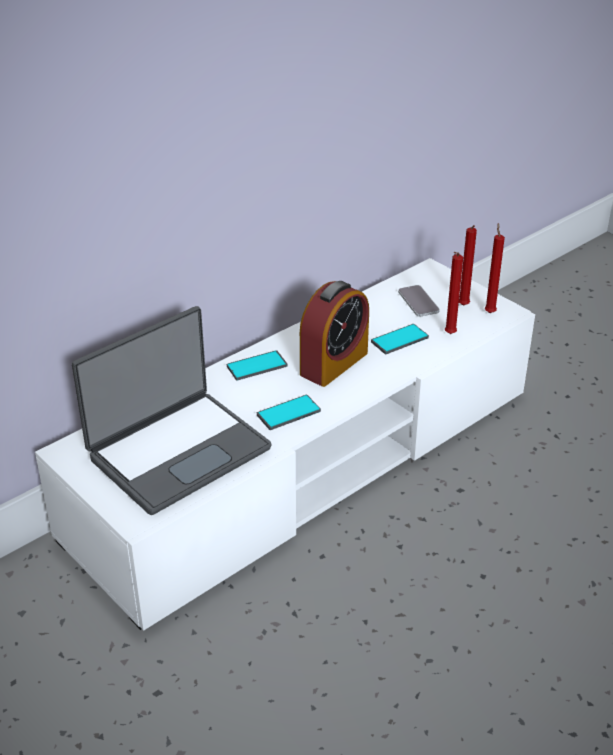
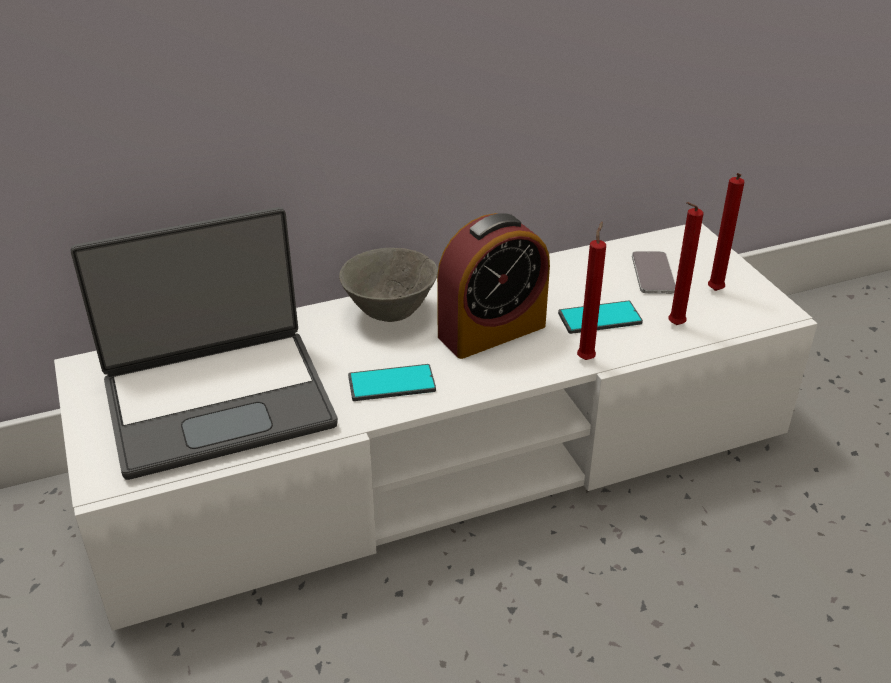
camera: 20 degrees right, 0 degrees up
(257, 366) = (389, 313): phone -> grey bowl
(489, 312) = (749, 306): red candle -> red candle (586, 358)

